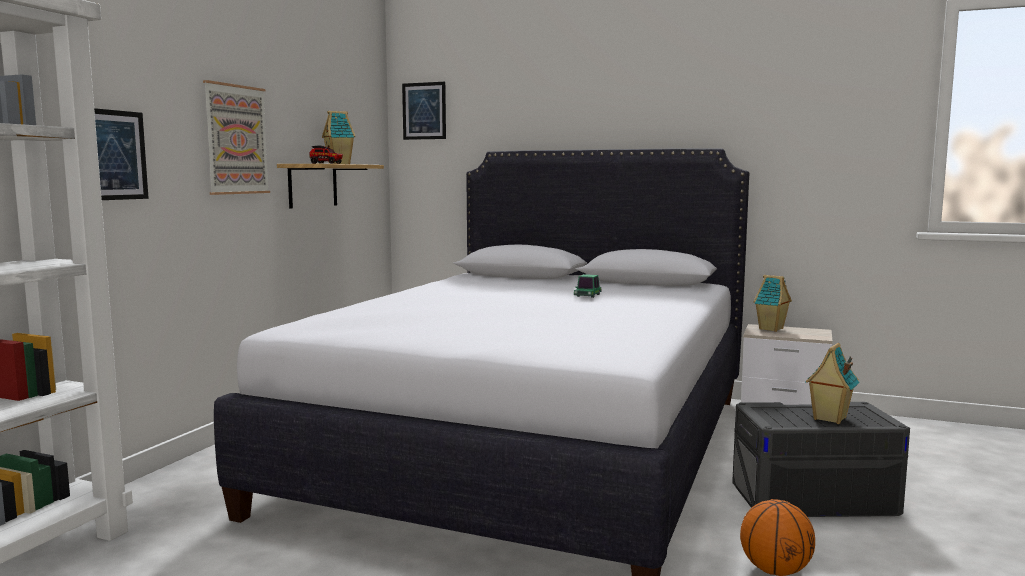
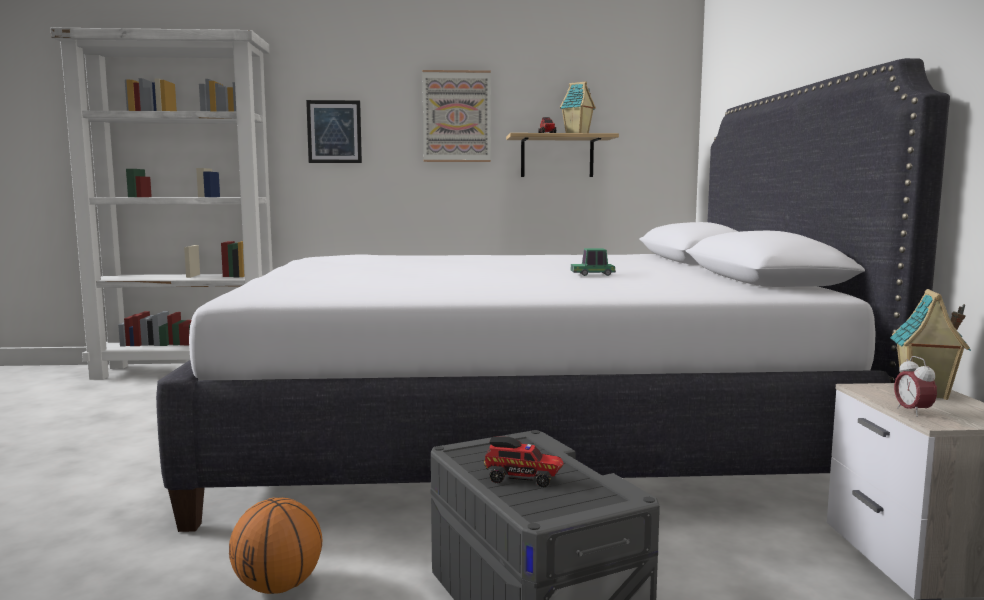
camera: 65 degrees right, 0 degrees up
(424, 111) = (715, 69): picture -> none
(803, 336) = (912, 412): none -> alarm clock
(829, 418) = (524, 479): toy house -> toy truck

